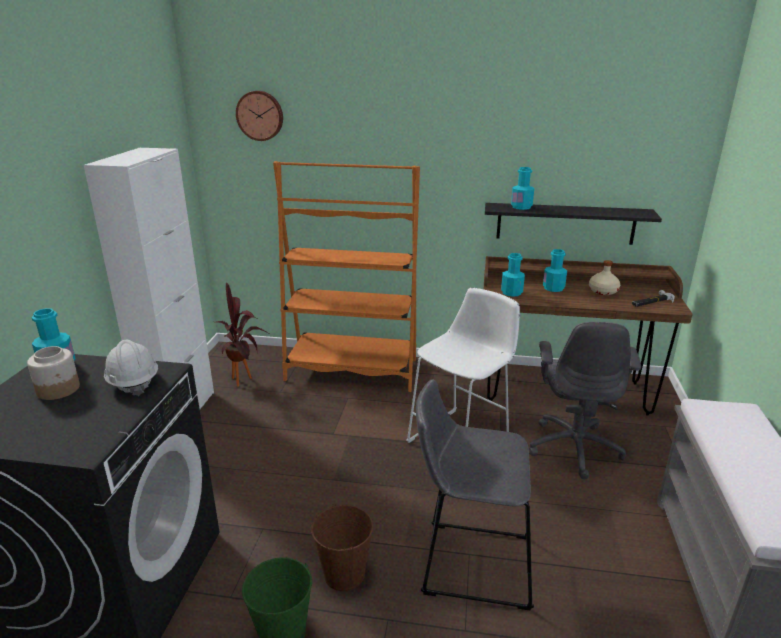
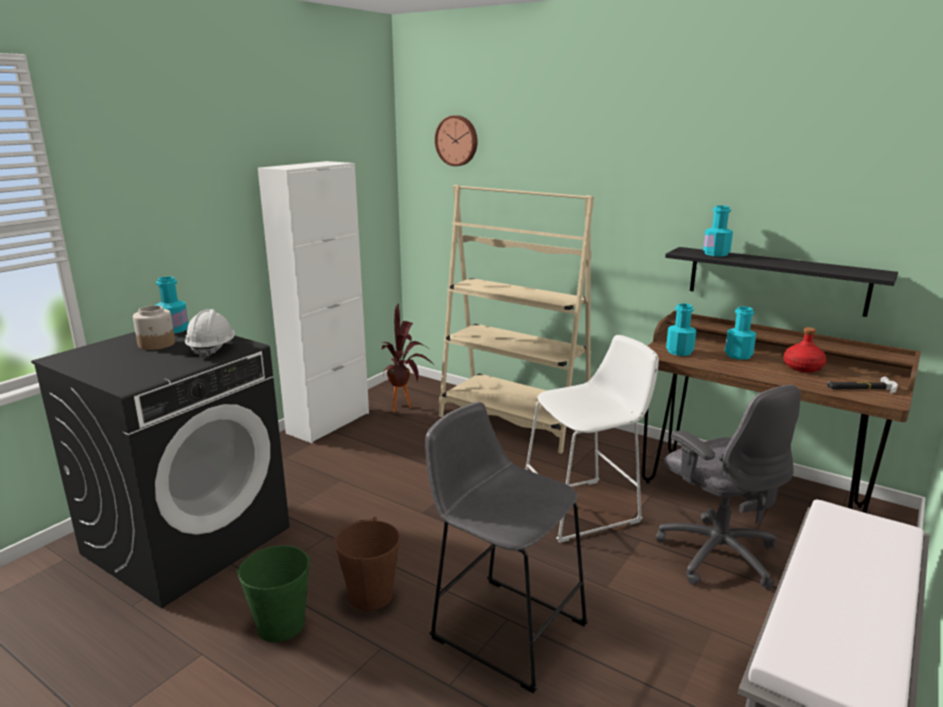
camera: 25 degrees right, 5 degrees down
(352, 370) = (513, 421): orange bookcase -> beige bookcase
(574, 447) = (717, 553): grey office chair -> grey office chair turned 60 degrees counterclockwise
(602, 291) = (802, 367): beige bottle -> red bottle

